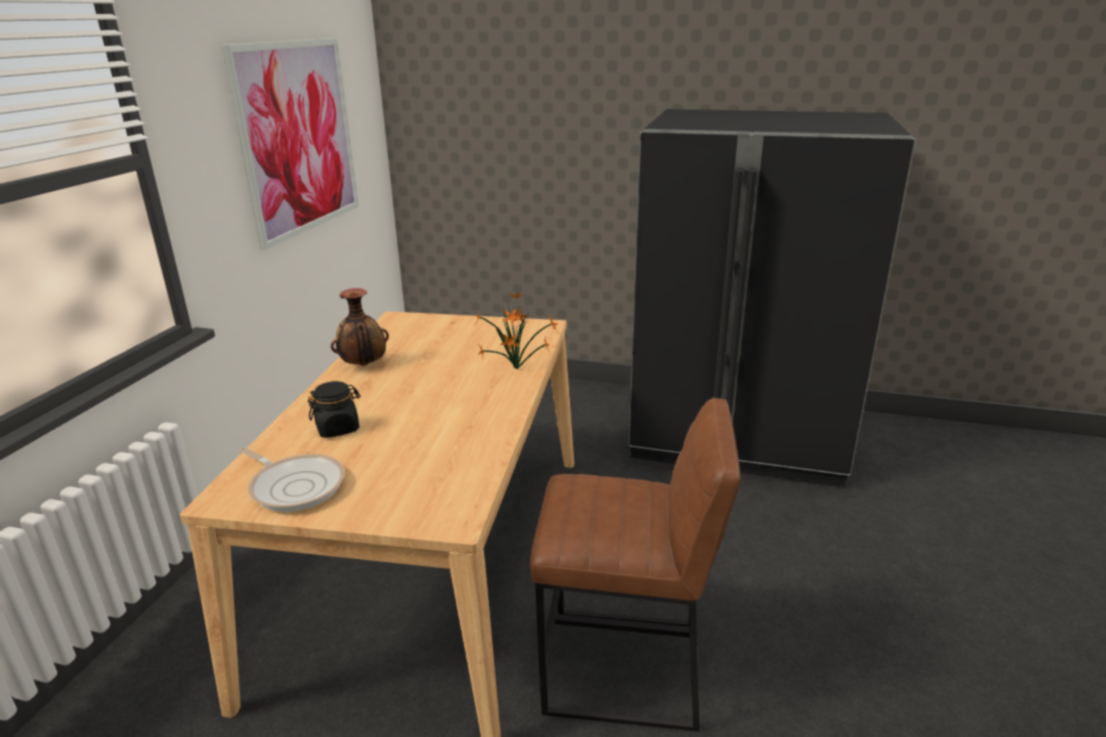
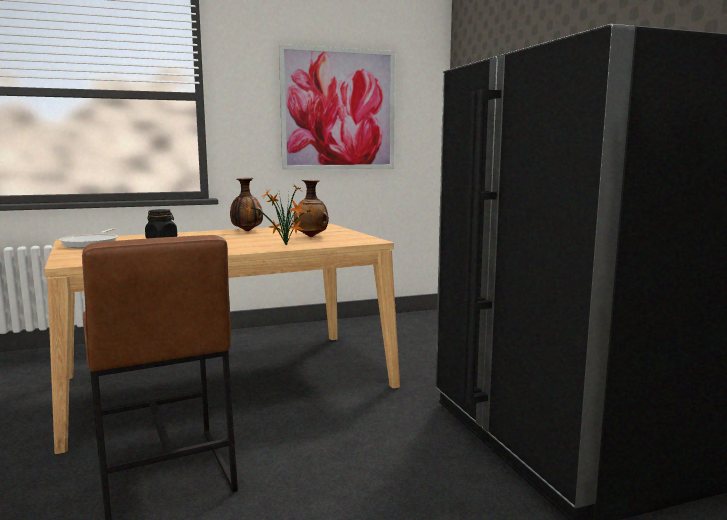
camera: 55 degrees right, 15 degrees down
(471, 343) = (311, 236): none -> vase

